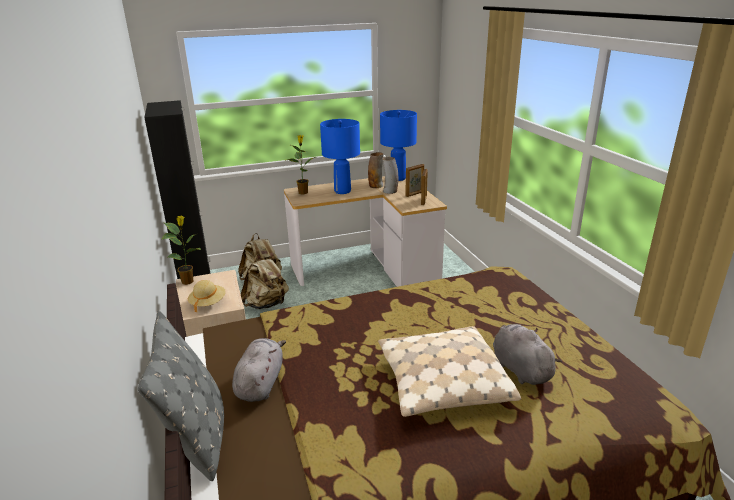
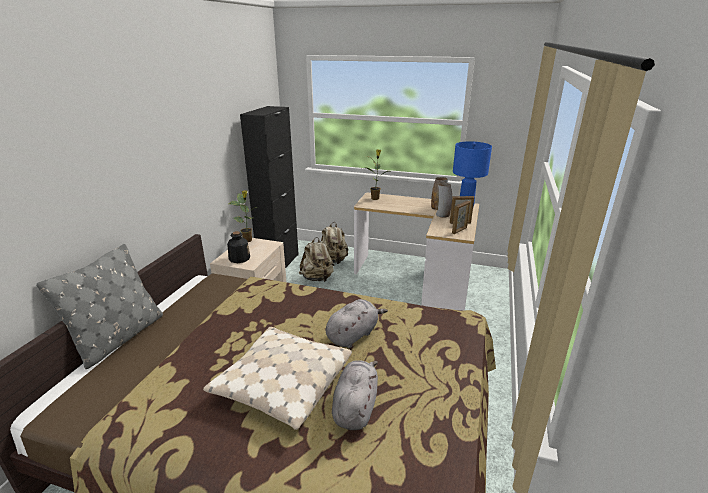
camera: 35 degrees right, 0 degrees up
(208, 303) = (239, 258): beige hat -> bottle
(260, 383) = (187, 323): grey plush toy -> grey plush toy (353, 335)
(342, 191) = (405, 205): blue table lamp -> none

